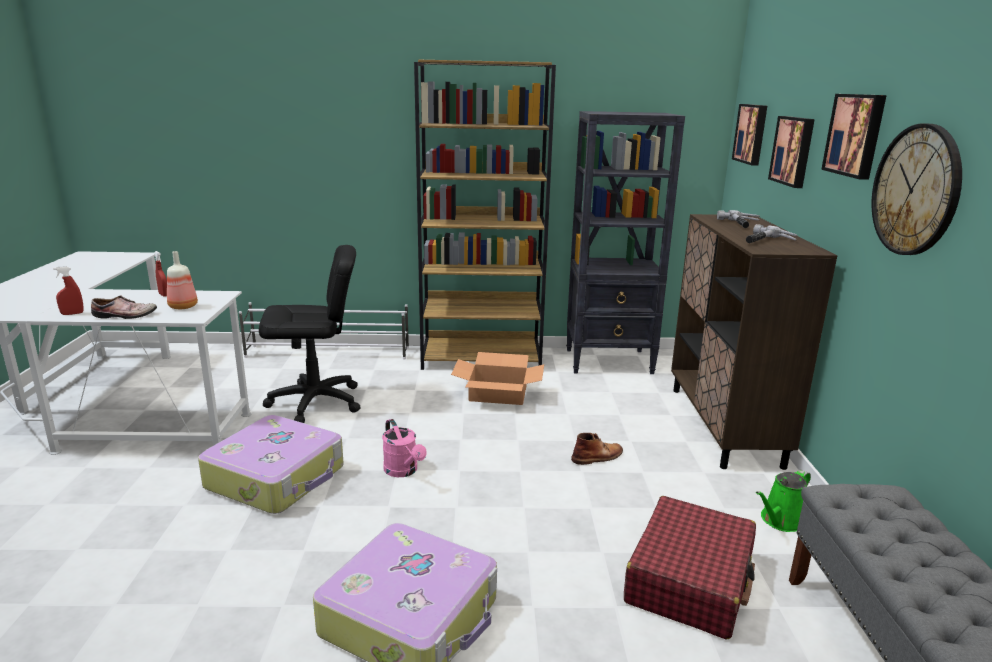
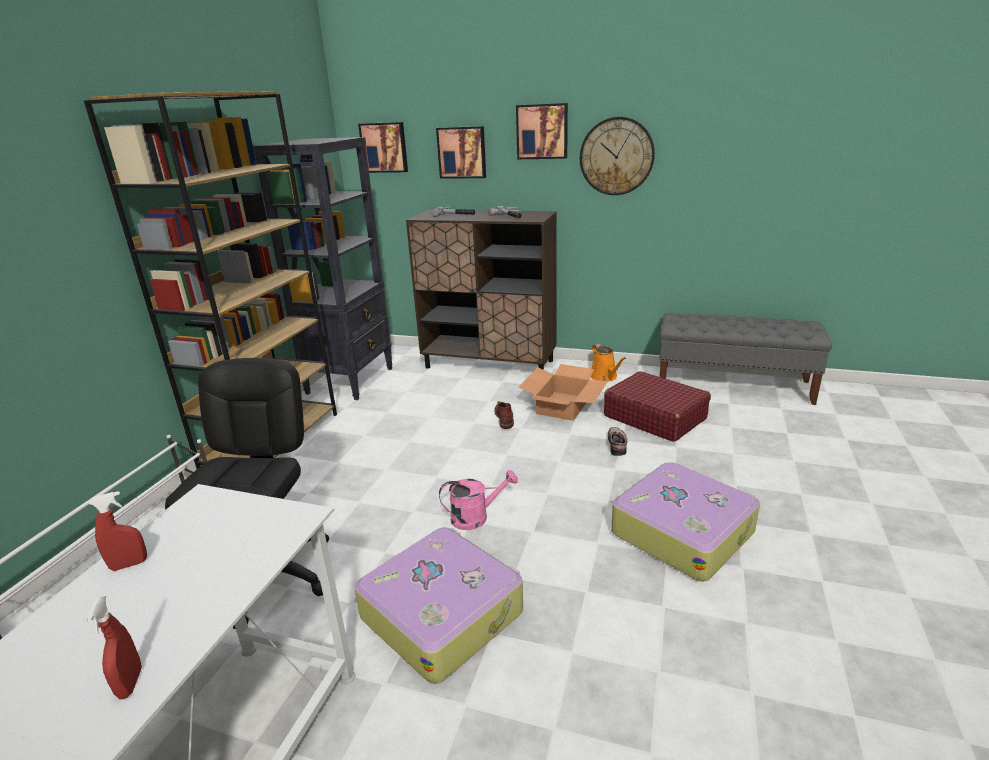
camera: 70 degrees left, 5 degrees up
(124, 316) = (221, 598): shoe -> shoe (618, 445)
(182, 306) = (229, 535): bottle -> none
(498, 394) = (363, 444): cardboard box -> cardboard box (563, 406)
(781, 521) = (605, 377): green watering can -> orange watering can

